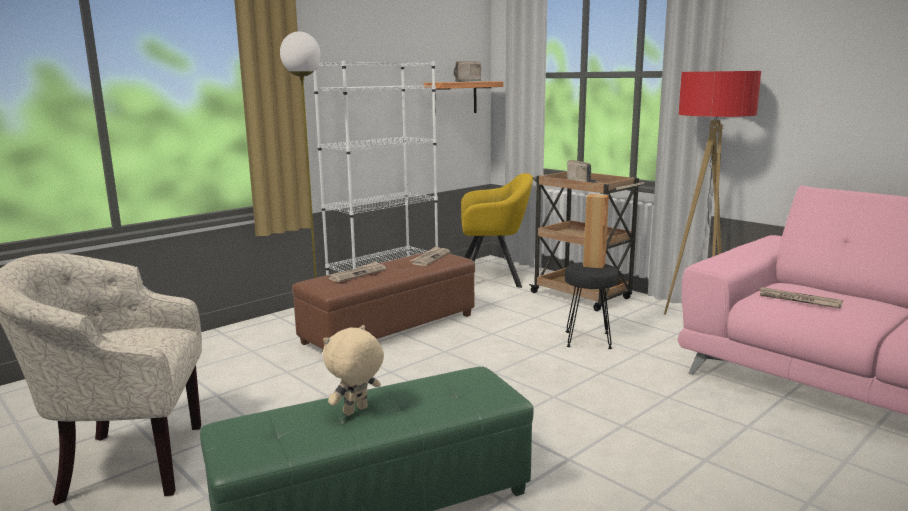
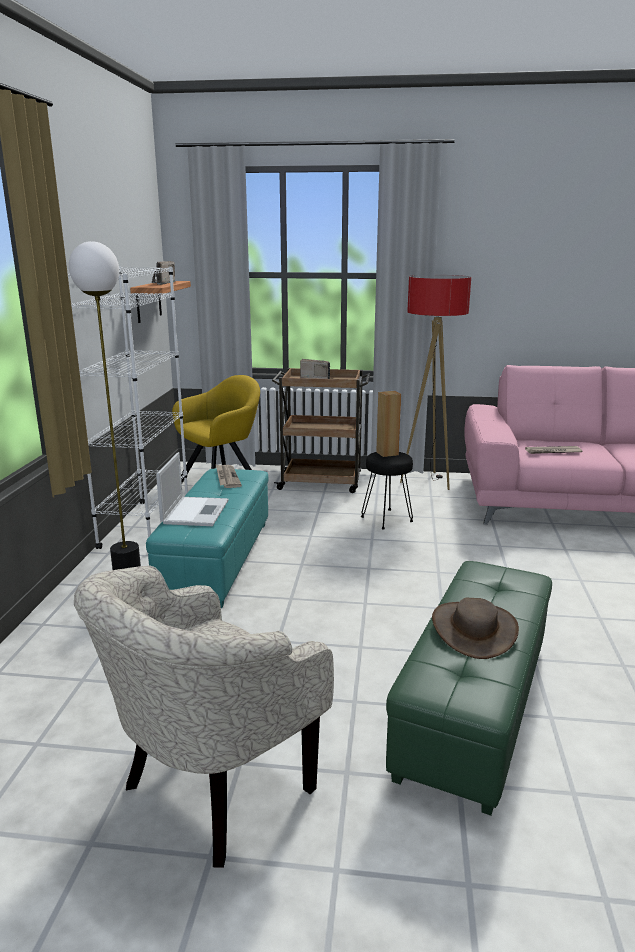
camera: 40 degrees left, 5 degrees up
(356, 411) = (474, 629): beige plush toy -> brown hat
(357, 274) = (195, 511): newspaper -> laptop
(390, 328) = (216, 559): brown ottoman -> turquoise ottoman

